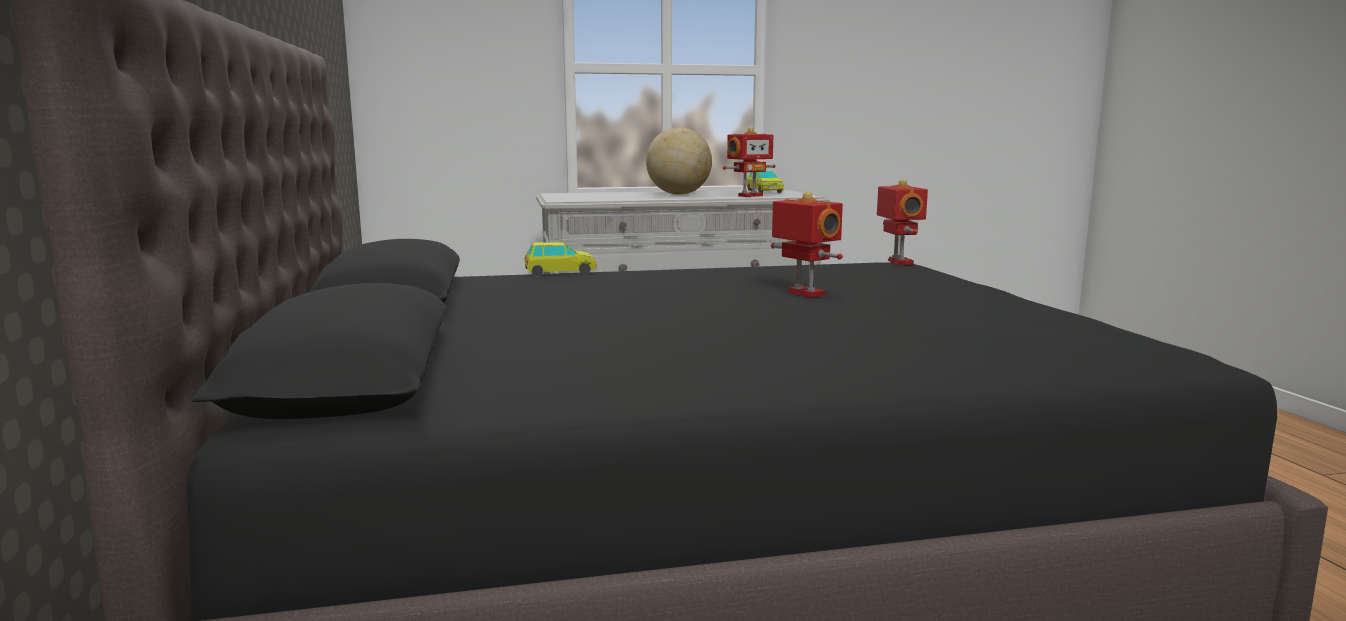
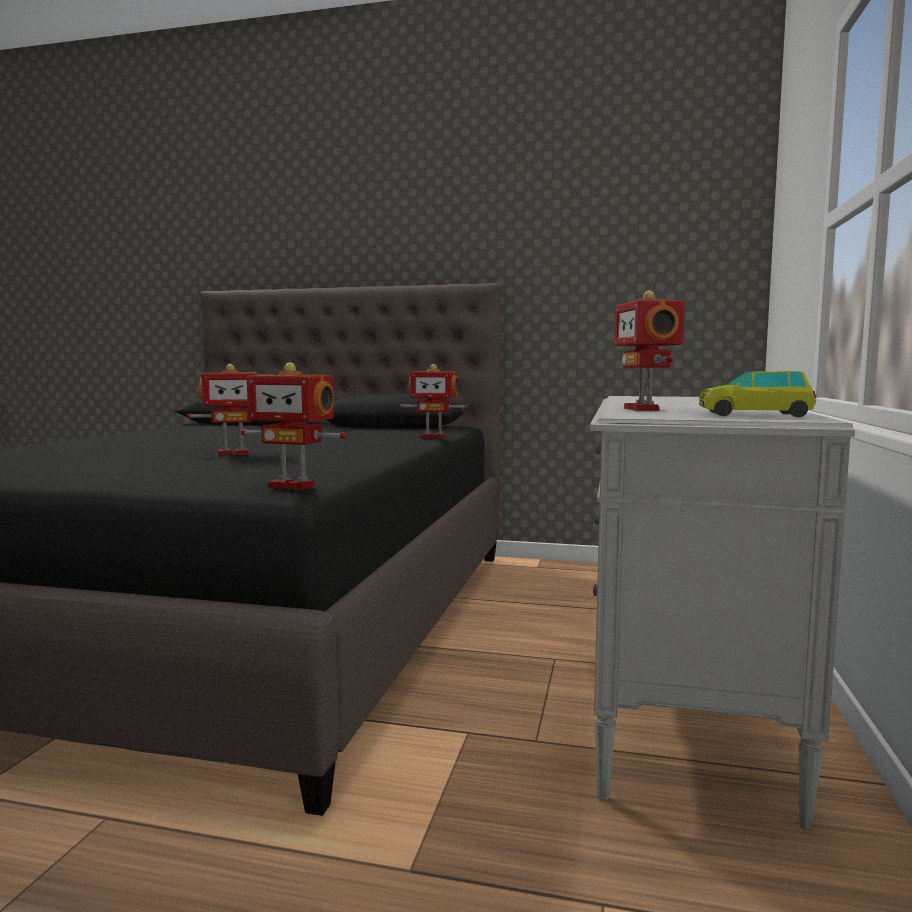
camera: 115 degrees right, 5 degrees down
(560, 272) = (433, 437): toy car -> toy robot
(678, 194) = (698, 404): globe -> none

